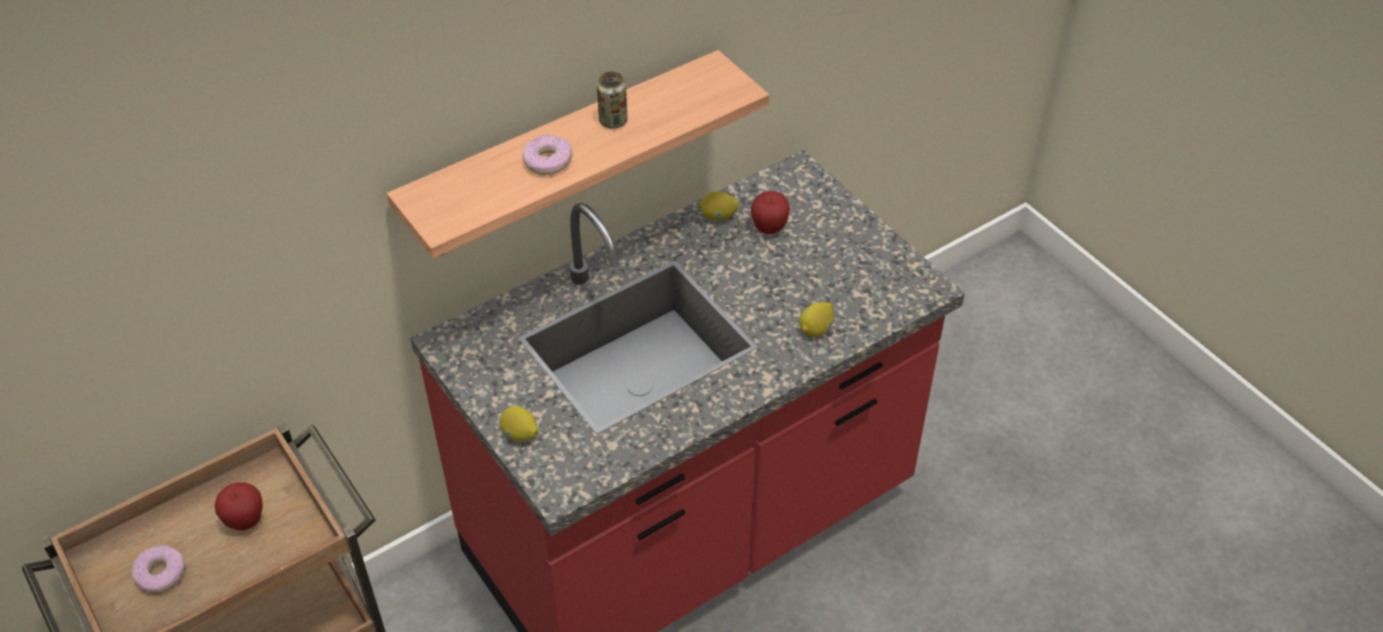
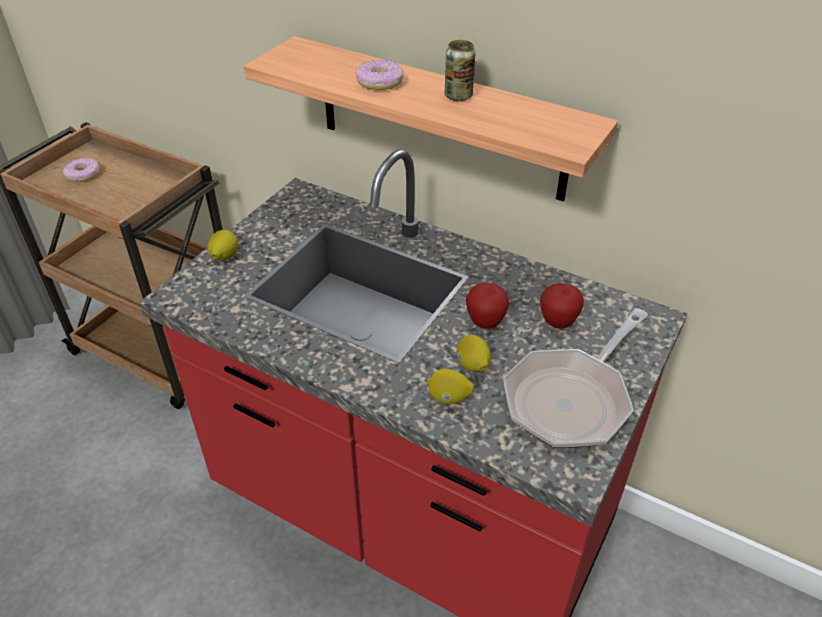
camera: 65 degrees right, 5 degrees down
(245, 521) = (134, 189): apple -> apple (485, 323)
(718, 217) = (544, 285): lemon -> lemon (472, 365)
(856, 257) = (571, 398): none -> frying pan

